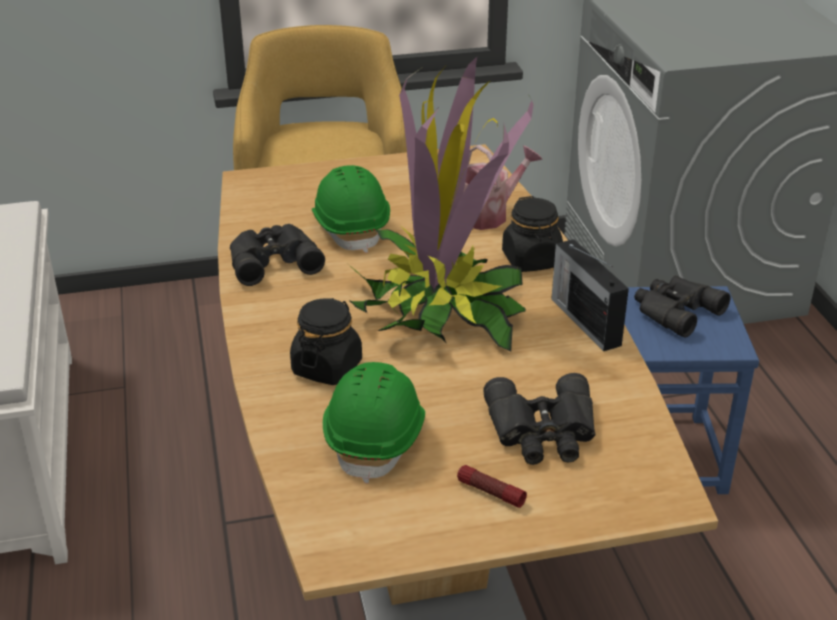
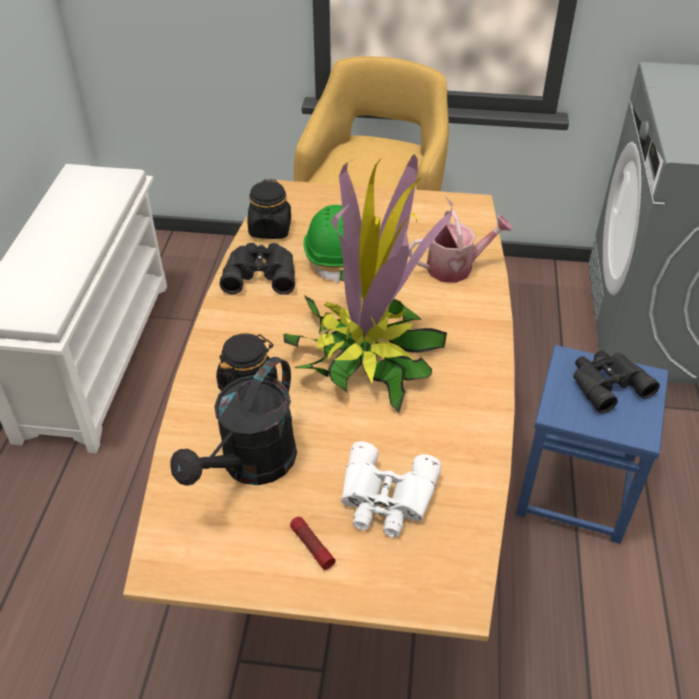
camera: 20 degrees right, 10 degrees up
(377, 438) = (251, 466): green hard hat -> black watering can
(532, 260) = (468, 323): black jar -> black jar (270, 229)
(543, 431) = (386, 499): black binoculars -> white binoculars
(584, 320) = (481, 396): radio -> none

